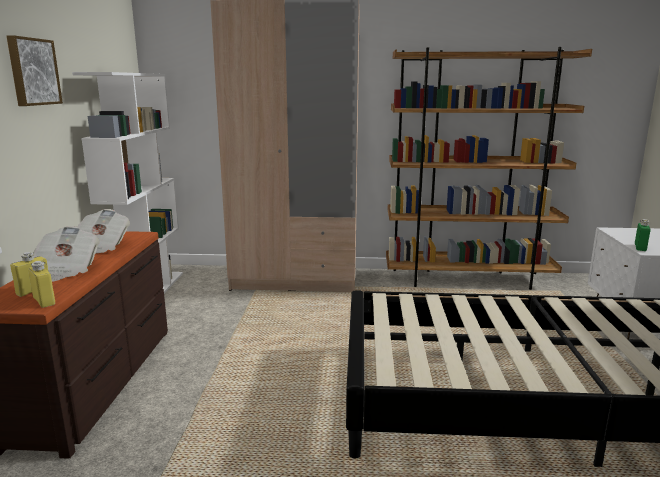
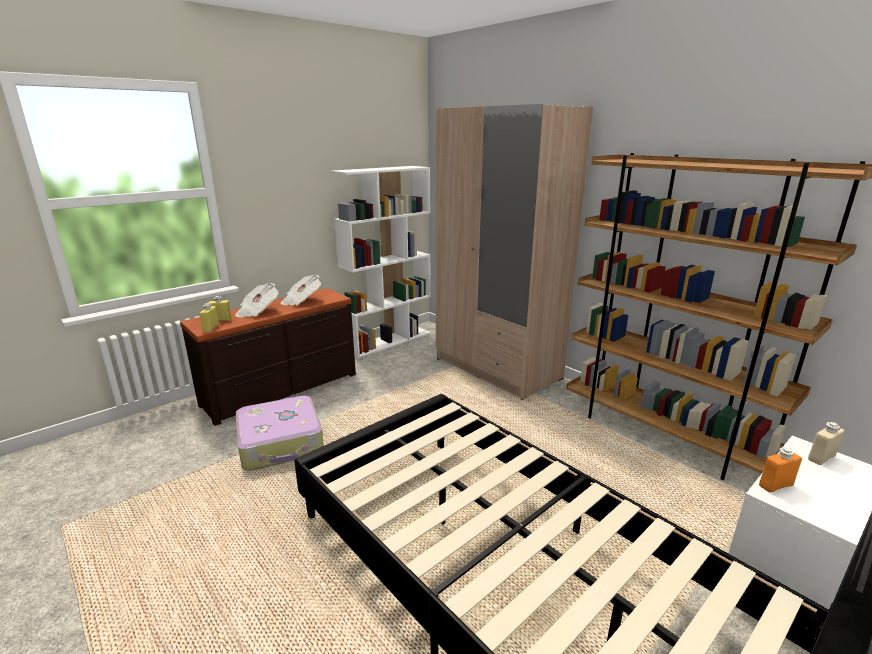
camera: 45 degrees right, 5 degrees up
(32, 72) = (291, 173): picture -> none
(202, 424) = (281, 443): none -> suitcase
(624, 231) = (821, 458): none -> beige bottle
(640, 247) = (775, 485): green bottle -> orange bottle

